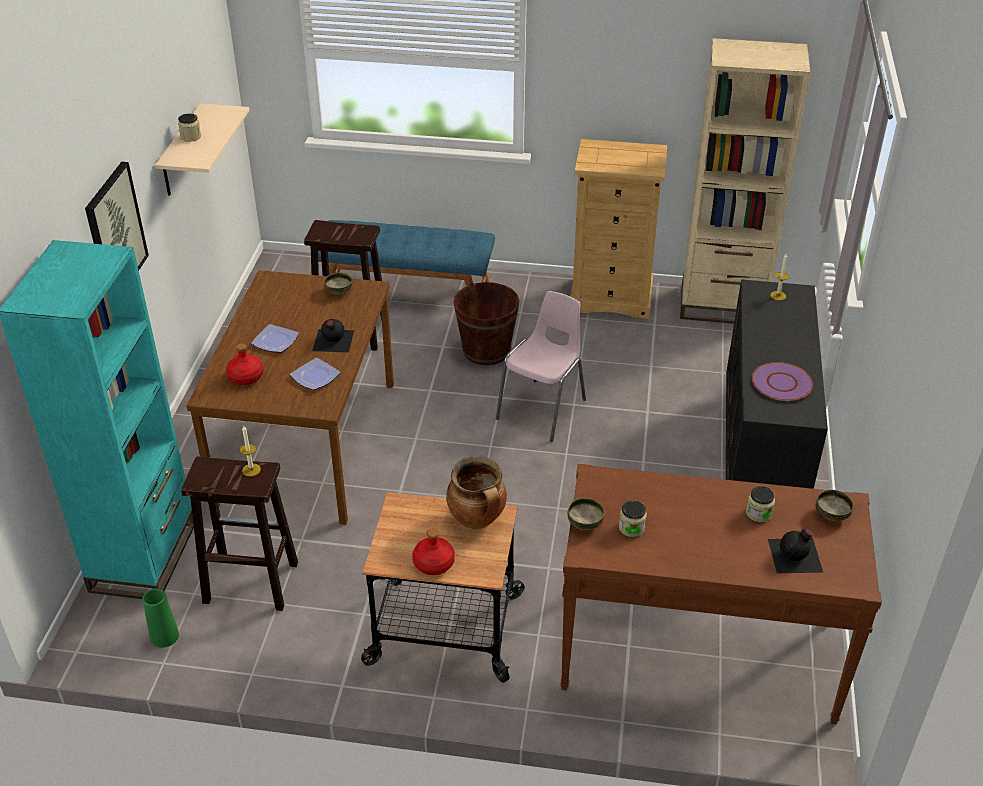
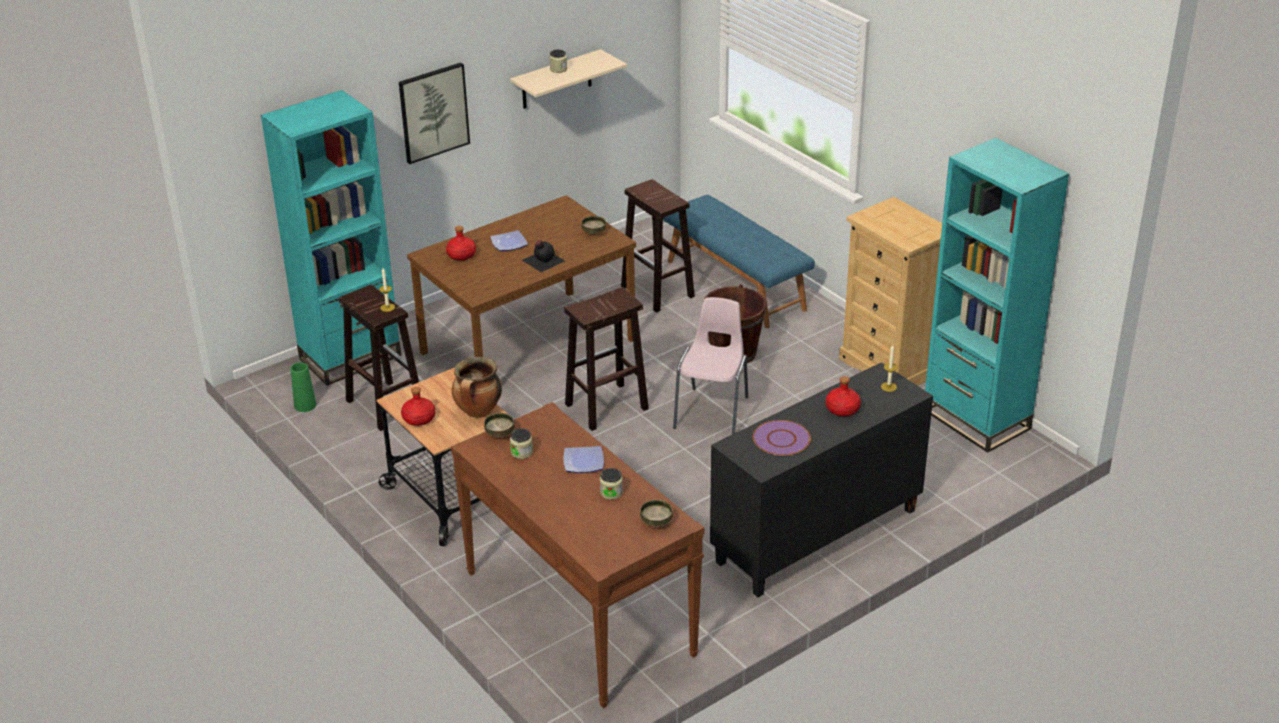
camera: 45 degrees right, 5 degrees down
(315, 378) = (498, 276): plate -> plate (583, 462)
(454, 457) = (605, 407): none -> brown stool
(543, 409) = (713, 412): pink chair -> pink chair turned 60 degrees counterclockwise
(722, 306) = (976, 419): beige bookcase -> turquoise bookcase
(779, 332) = (842, 409): none -> red bottle
(796, 556) = (591, 527): black bottle -> none

